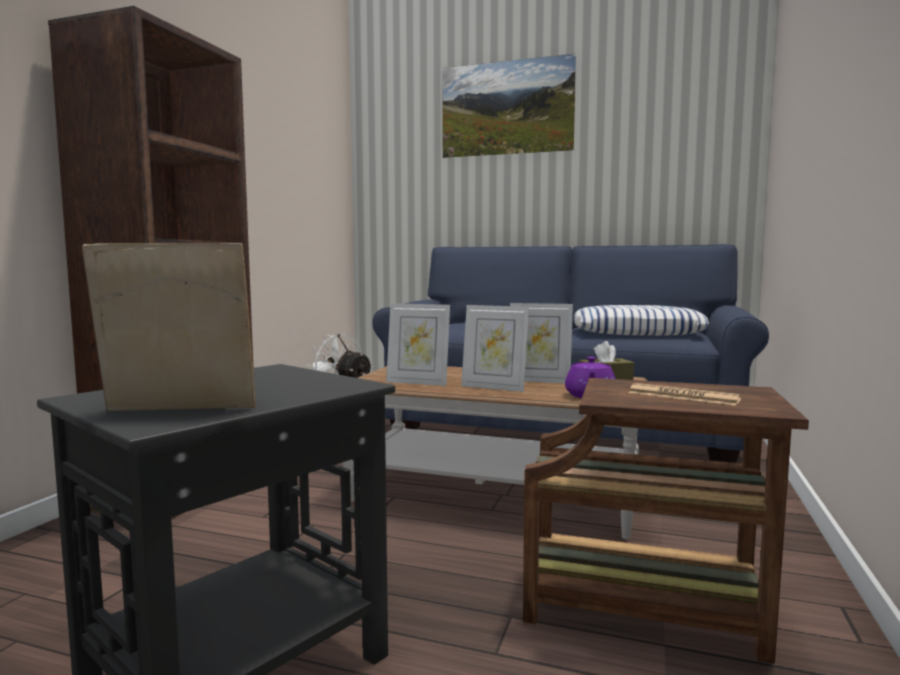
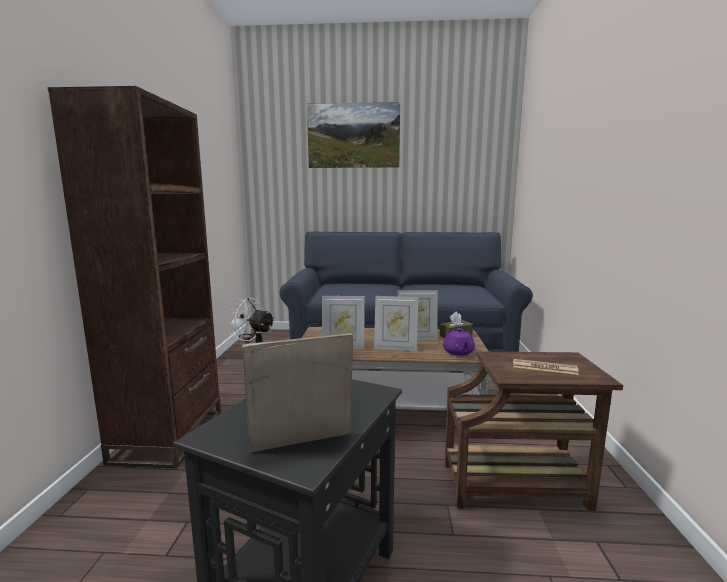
camera: 15 degrees left, 5 degrees up
(637, 332) = (450, 291): pillow -> none

